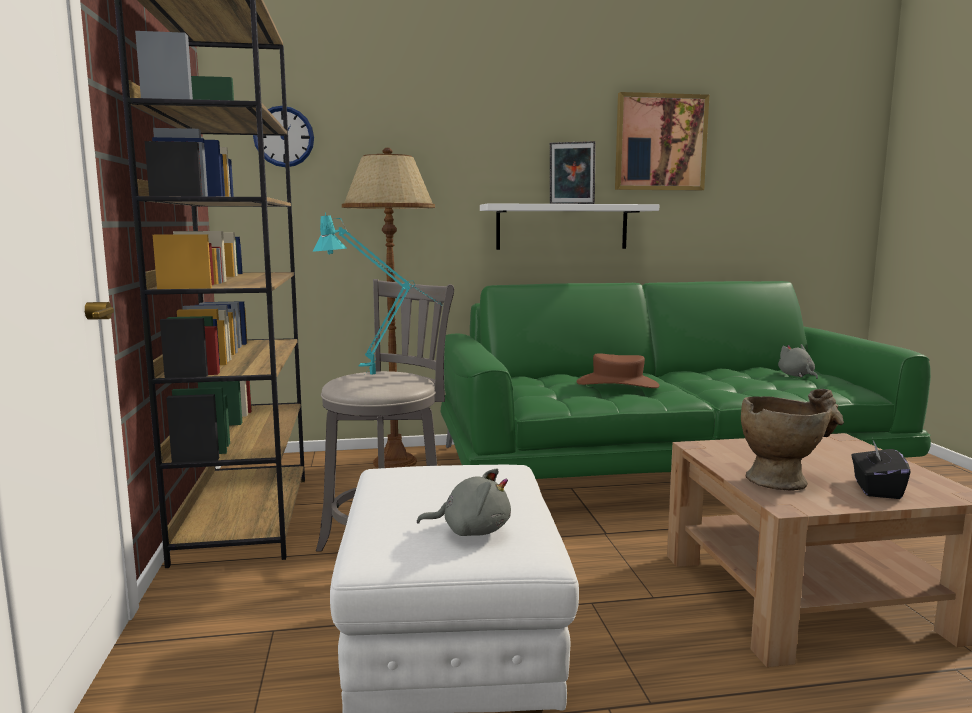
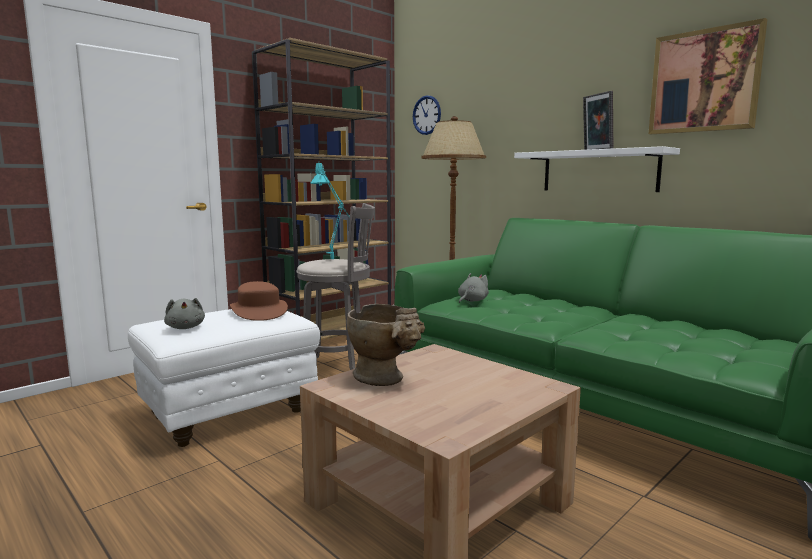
camera: 55 degrees right, 0 degrees up
(617, 384) = (534, 307): brown hat -> brown hat (259, 311)
(796, 376) = (742, 345): grey plush toy -> grey plush toy (471, 301)
(876, 489) = (410, 408): black tissue box -> none

